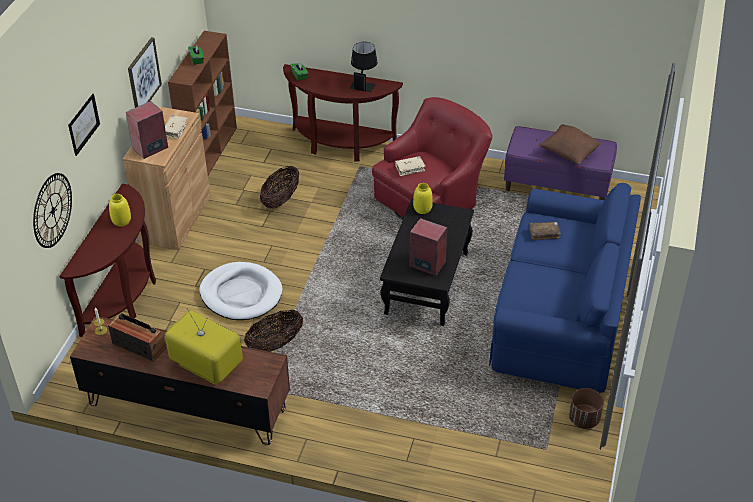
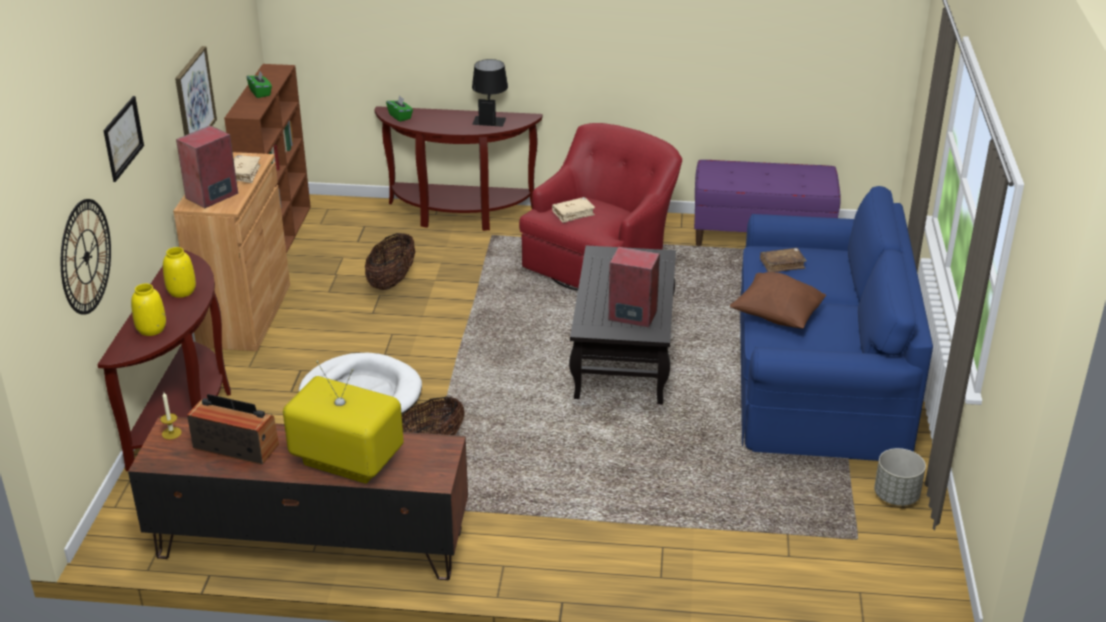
camera: 10 degrees left, 10 degrees down
(422, 209) = (605, 255): yellow vase -> yellow vase (151, 329)
(568, 153) = (778, 182): brown pillow -> brown pillow (776, 316)
(584, 419) = (896, 496): brown planter -> grey planter

